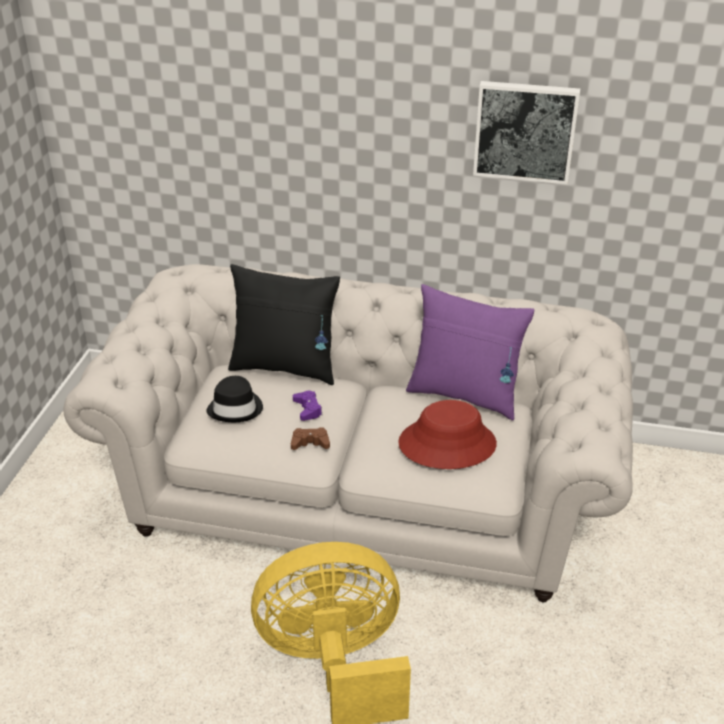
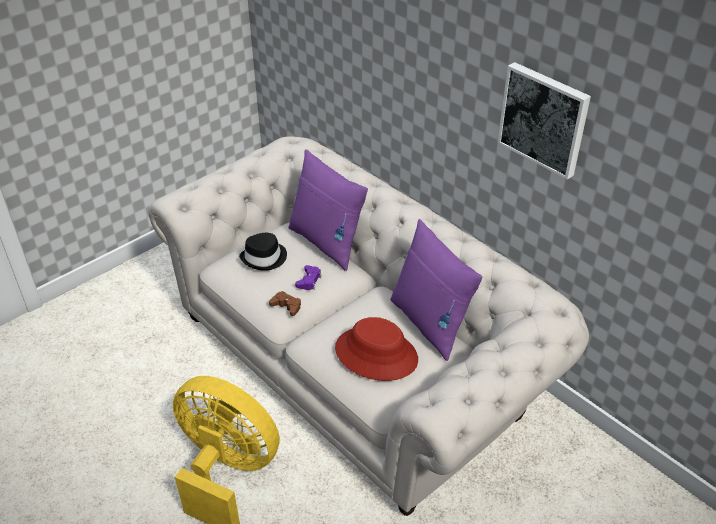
camera: 35 degrees right, 5 degrees up
(284, 368) = (326, 243): black pillow -> purple pillow

